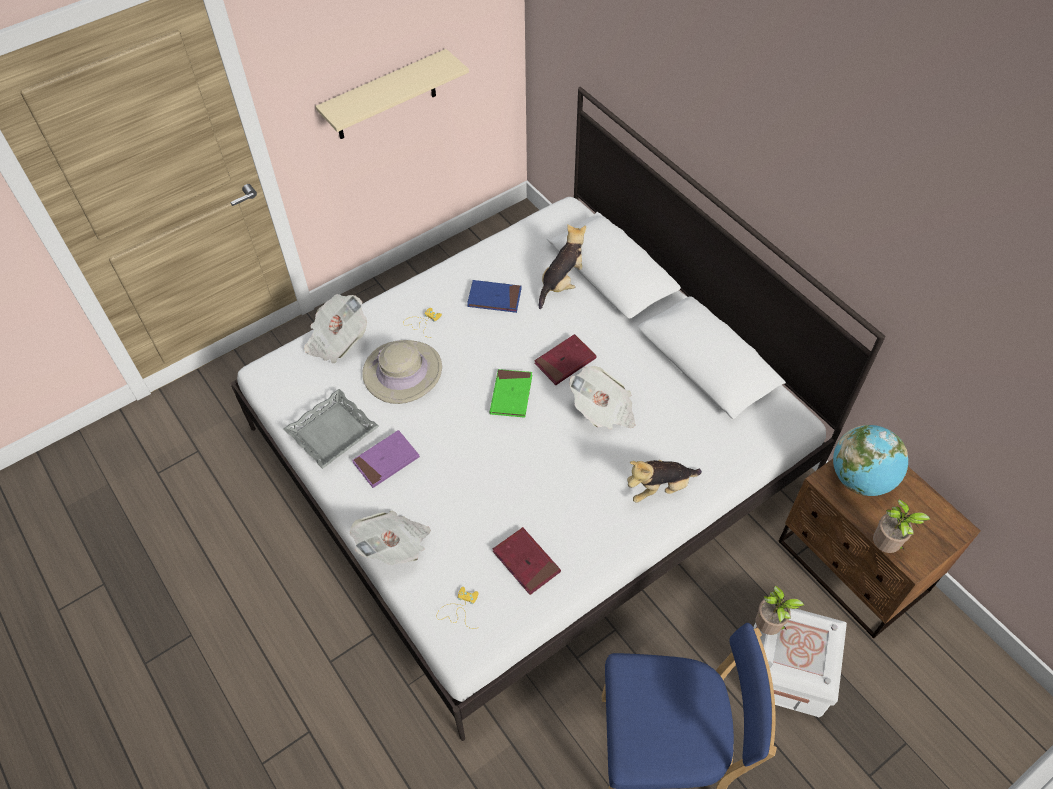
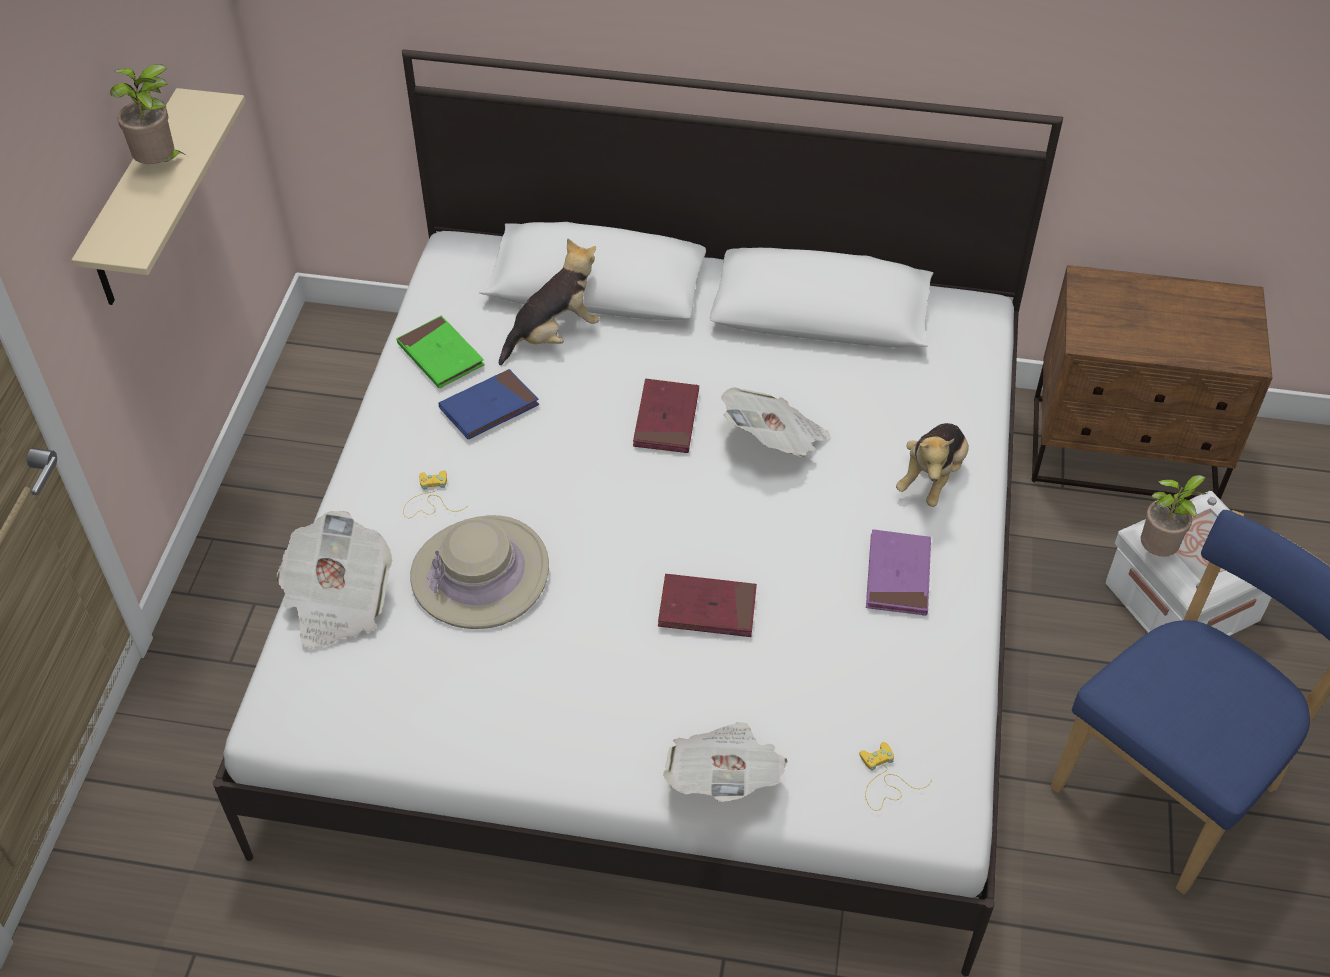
camera: 45 degrees left, 5 degrees down
(332, 432) = (476, 714): grey tray -> none
(386, 460) = (589, 692): purple book -> purple book (898, 576)
(511, 395) = (650, 501): green book -> green book (440, 355)
(526, 562) = (893, 667): red book -> red book (707, 608)
(562, 283) = (554, 335): plush toy -> plush toy turned 60 degrees clockwise
(860, 478) = (1113, 315): globe -> none
(885, 547) = (1209, 363): potted plant -> potted plant (161, 165)

